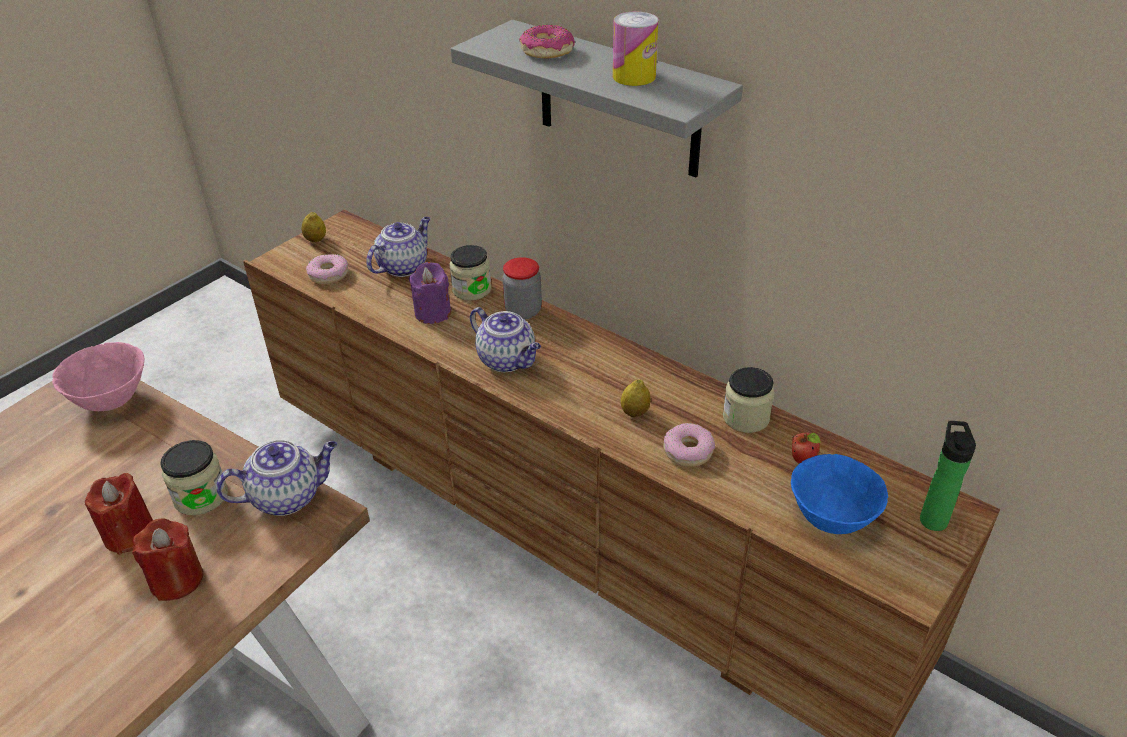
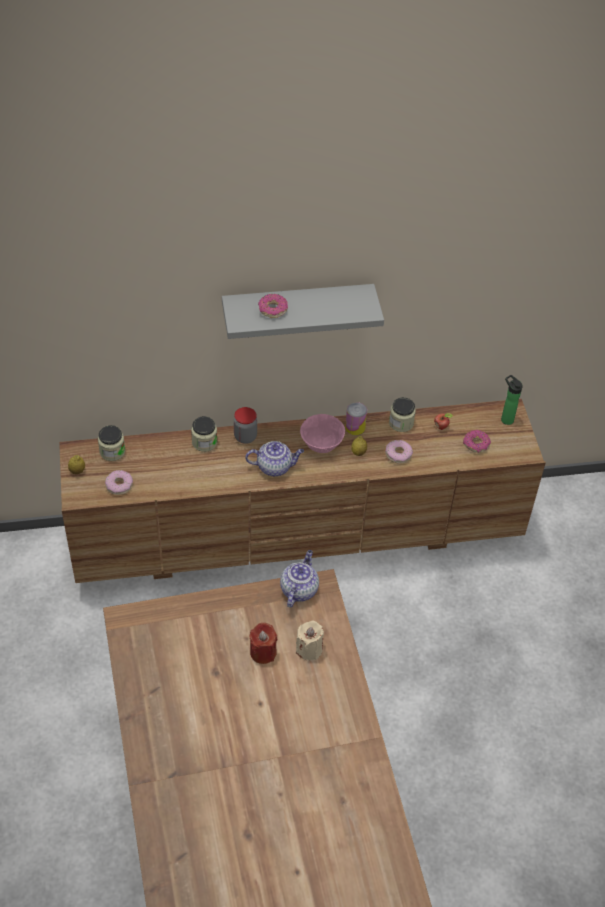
camera: 50 degrees left, 10 degrees up
(112, 400) = (154, 617): pink bowl -> pink bowl (321, 445)
(176, 579) = (309, 649): red candle -> beige candle
(201, 496) = (265, 617): jar -> jar (112, 451)
(403, 266) = (150, 453): teapot -> none
(432, 313) = (205, 468): purple candle -> none
(634, 76) = (330, 304): can -> can (355, 427)
(831, 518) = (476, 444): blue bowl -> donut

